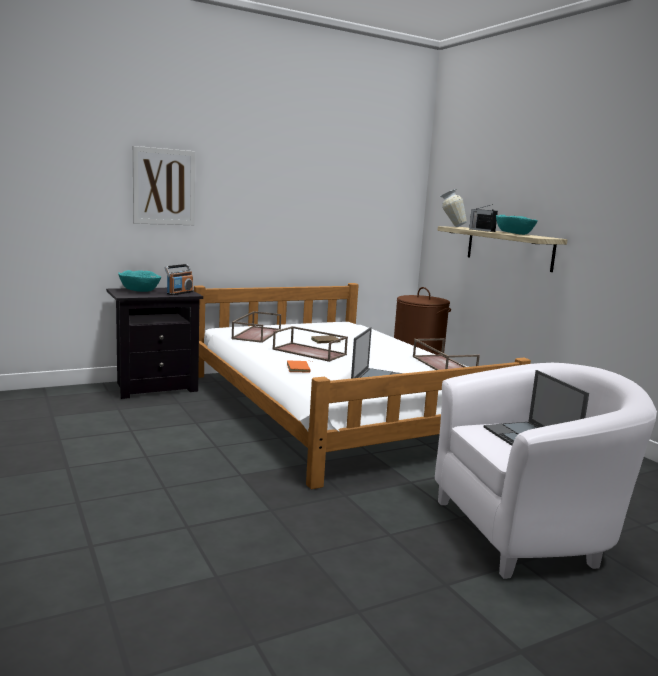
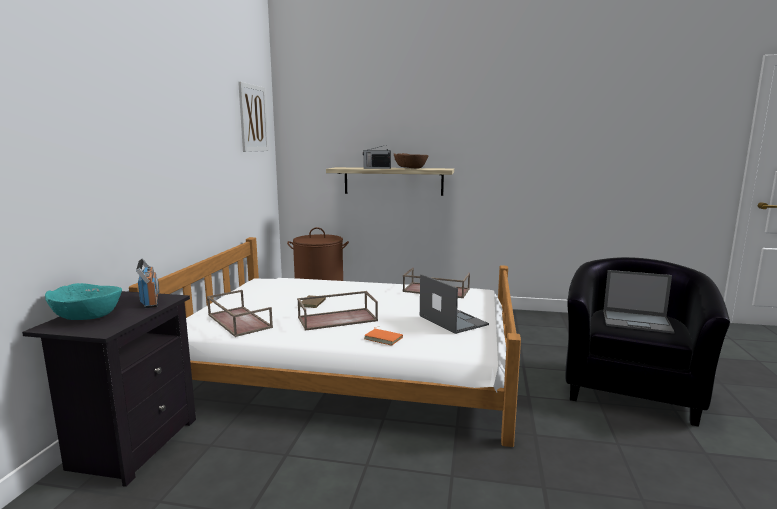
camera: 50 degrees left, 0 degrees up
(164, 187) = (71, 152): picture -> picture (253, 118)
(450, 226) = (335, 168): vase -> none
(515, 233) = (410, 168): turquoise bowl -> brown bowl
(529, 531) = (630, 388): white armchair -> black armchair

